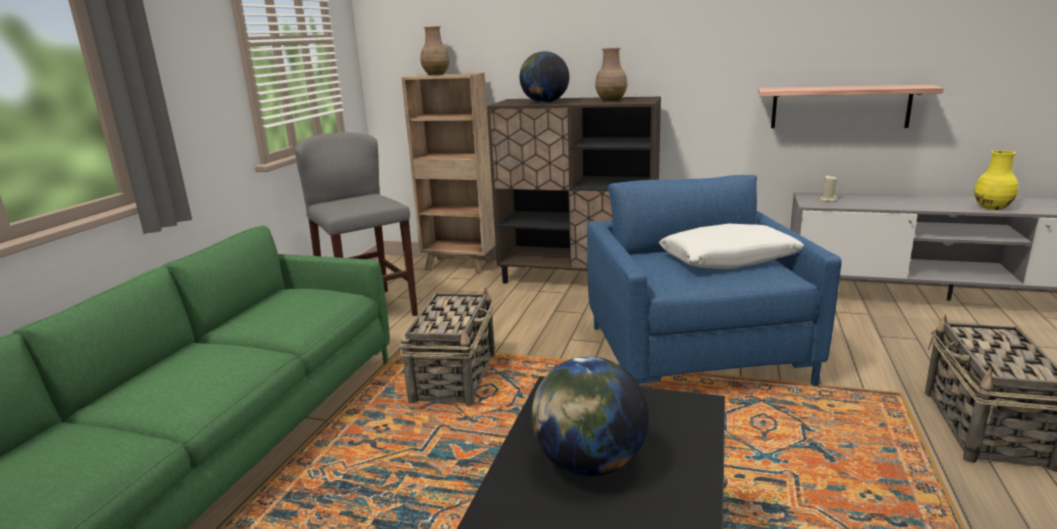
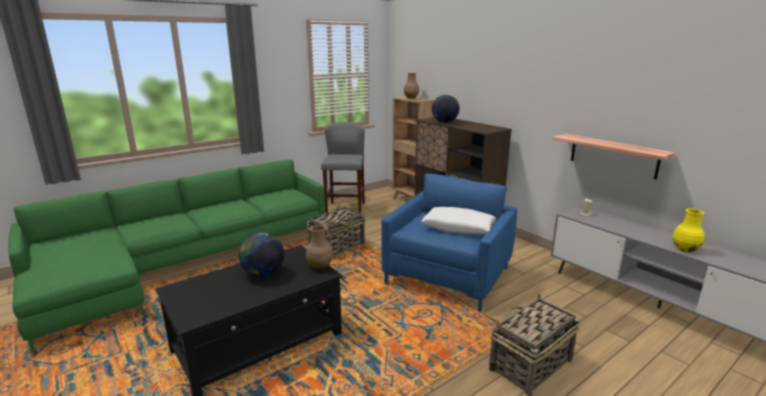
camera: 35 degrees right, 0 degrees up
(610, 100) = (476, 127): brown vase -> brown vase (319, 266)

